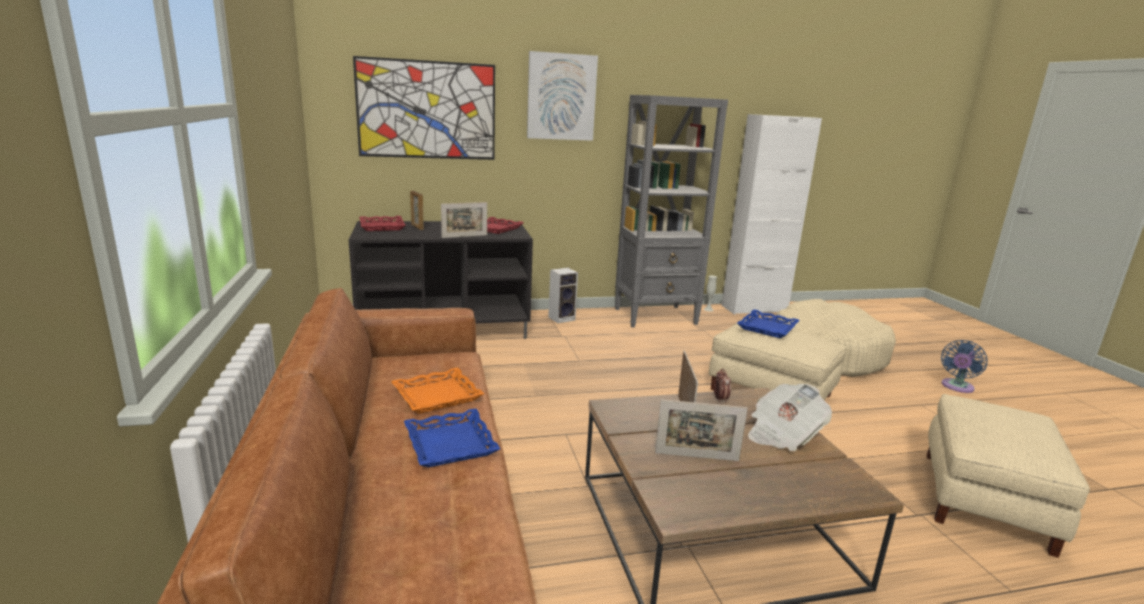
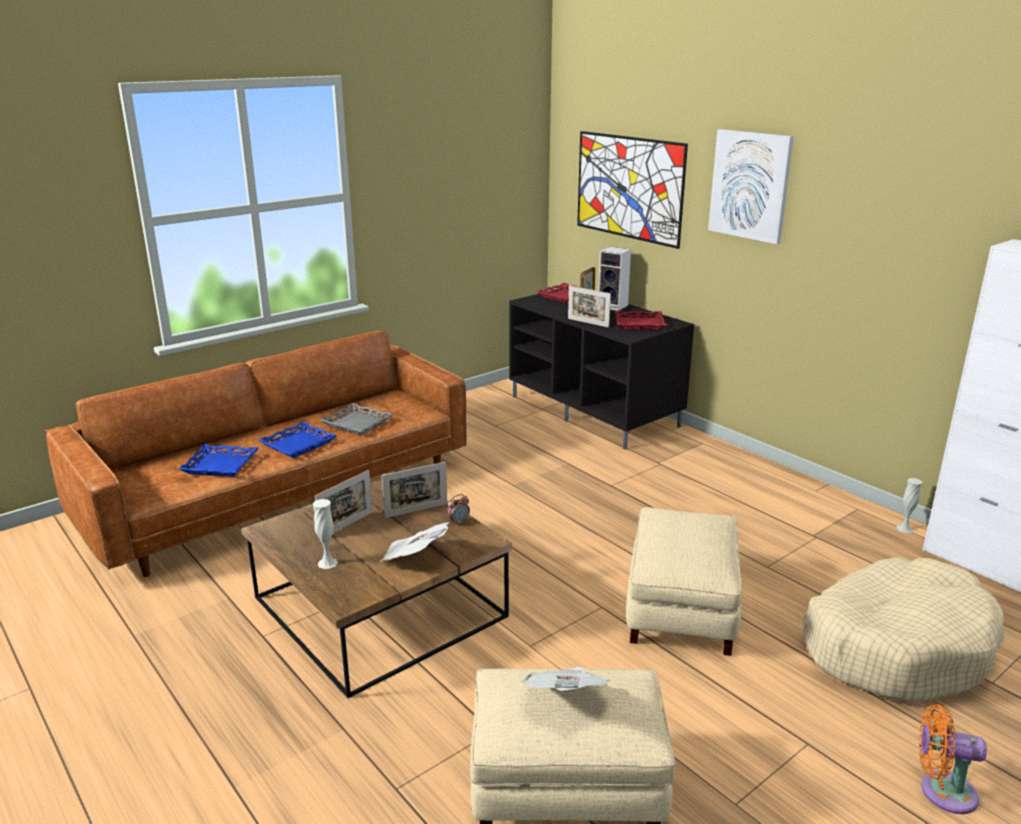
camera: 65 degrees right, 5 degrees up
(437, 396) = (356, 423): orange tray -> grey tray
(562, 318) = (705, 451): speaker -> speaker (614, 306)
(656, 316) = (808, 499): grey bookcase -> none
(696, 456) = (346, 525): picture frame -> picture frame turned 120 degrees counterclockwise
(768, 328) = (689, 526): blue tray -> blue tray (220, 465)
(780, 485) = (327, 563): none -> white vase
(956, 387) = (942, 791): blue fan -> orange fan
(1006, 424) = (565, 697): none -> newspaper

